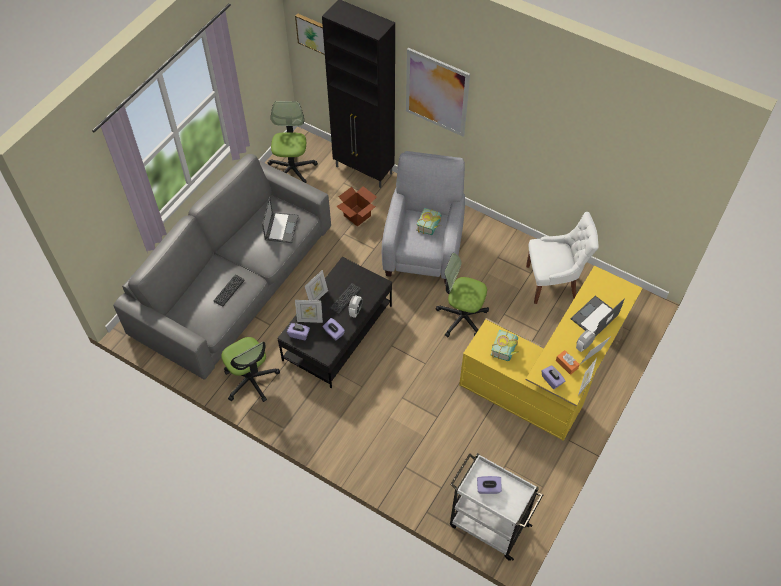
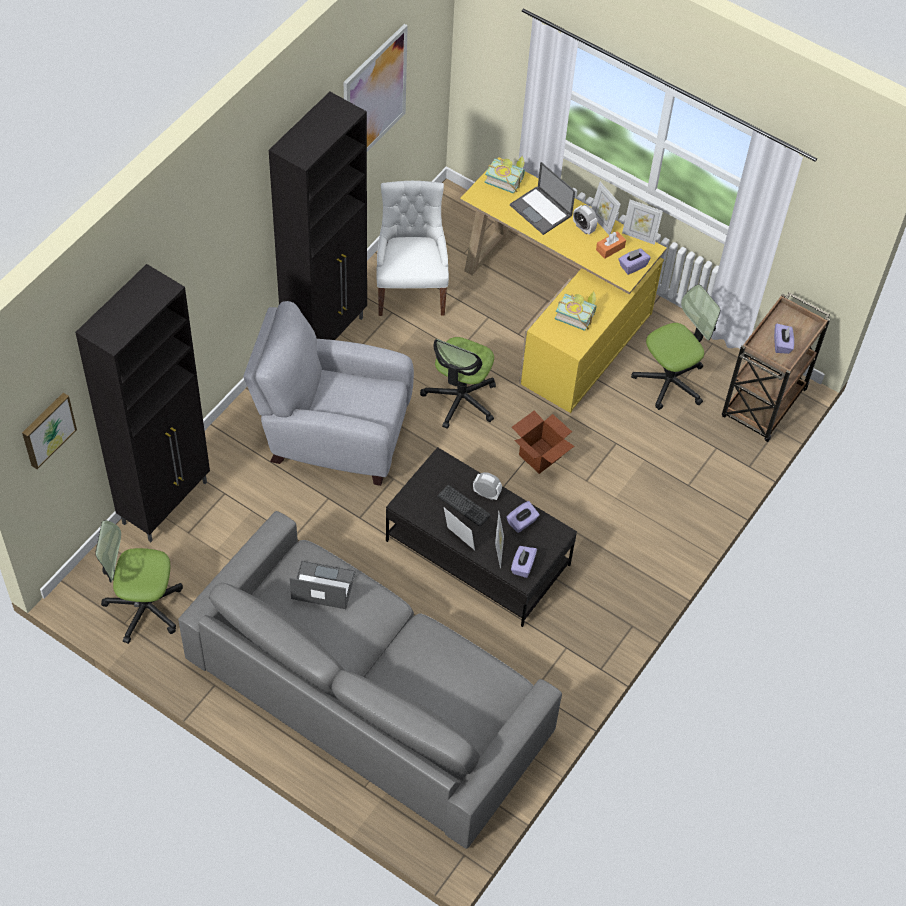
camera: 90 degrees left, 0 degrees up
(229, 290) = (439, 659): keyboard -> none
(251, 380) = (554, 668): office chair -> office chair (670, 381)
(357, 215) = (260, 517): cardboard box -> cardboard box (540, 456)
(431, 226) = (346, 387): book -> book (506, 178)
(437, 92) = (204, 282): picture -> picture (374, 97)
(487, 524) = (763, 405): white cart -> brown cart
(503, 238) = (326, 335): none -> black cabinet

